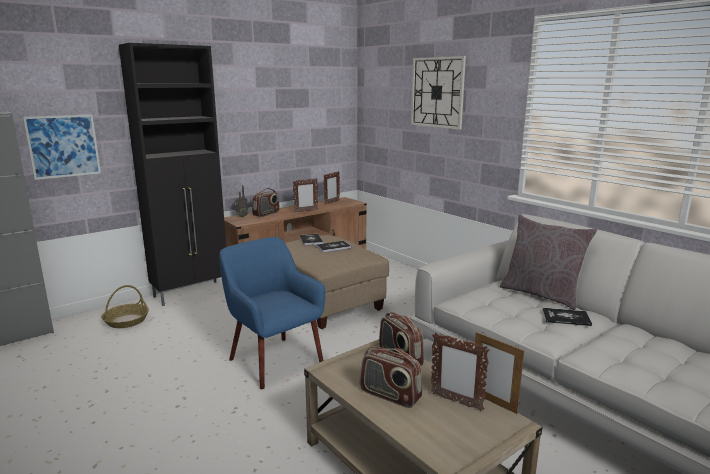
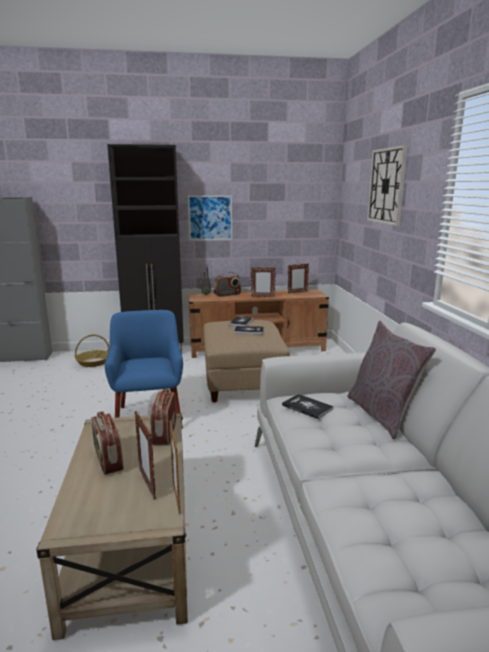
camera: 30 degrees right, 0 degrees up
(63, 146) = (69, 224): picture -> picture (210, 218)
(565, 318) = (368, 444): book -> book (307, 407)

